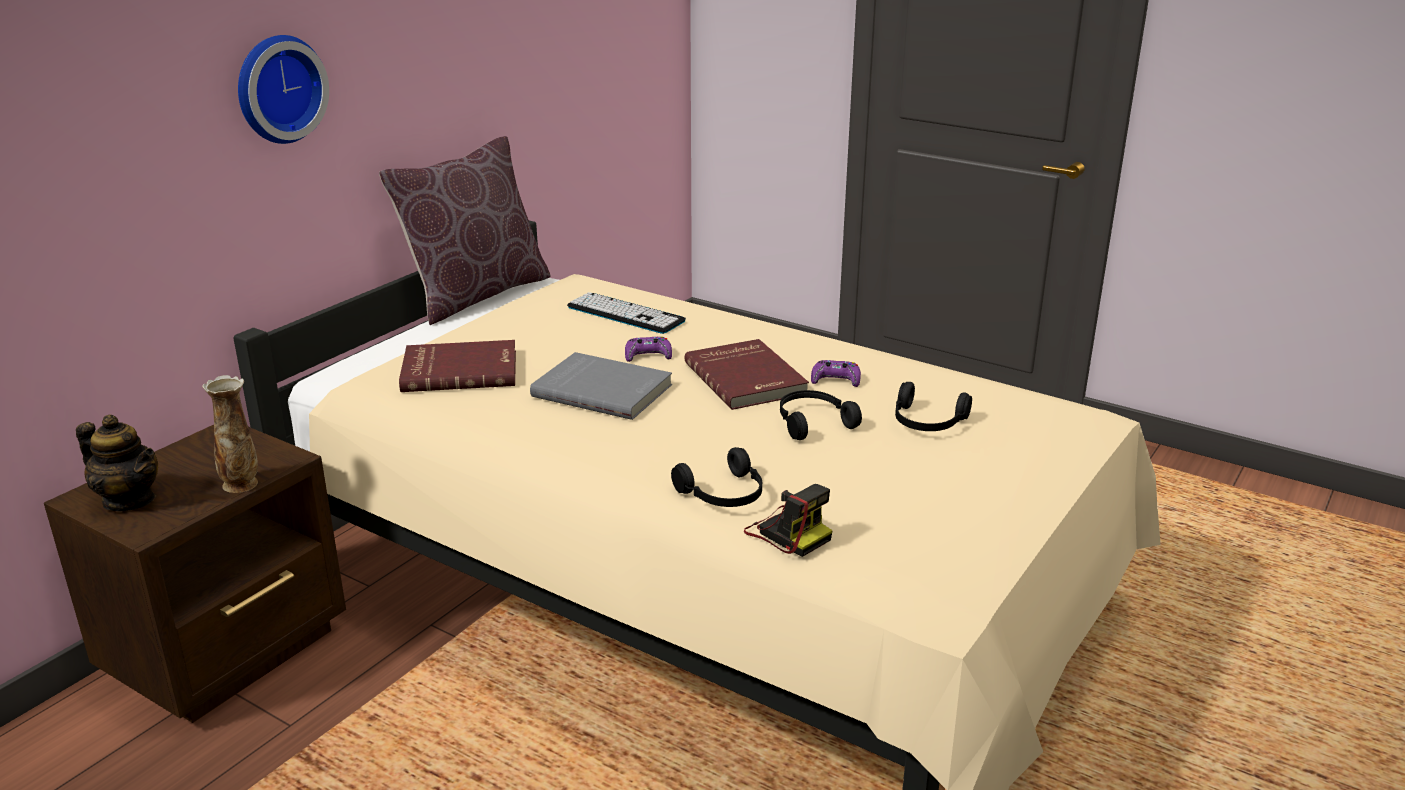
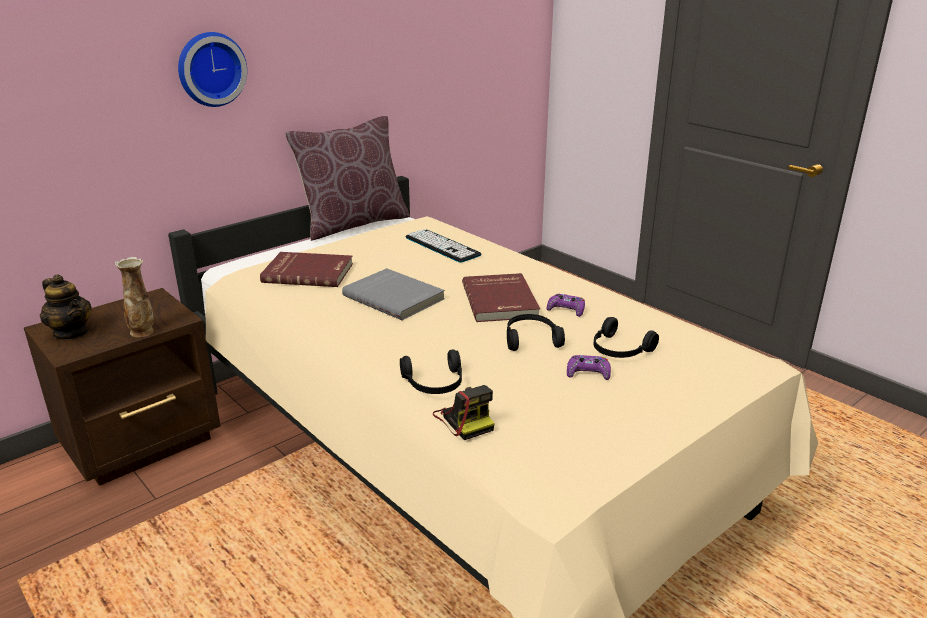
camera: 15 degrees right, 0 degrees up
(648, 355) = (440, 276): purple game controller -> purple game controller (588, 373)

